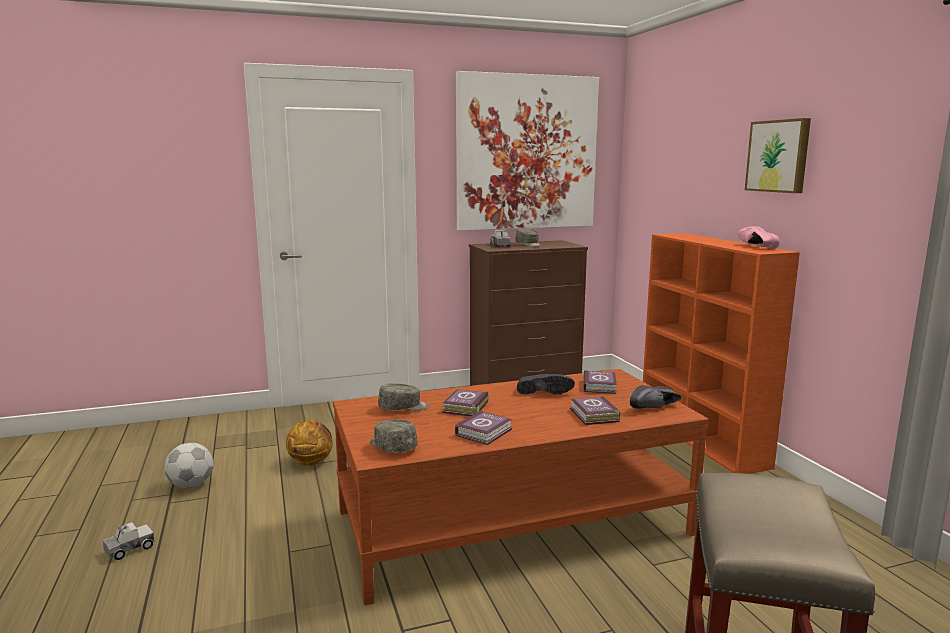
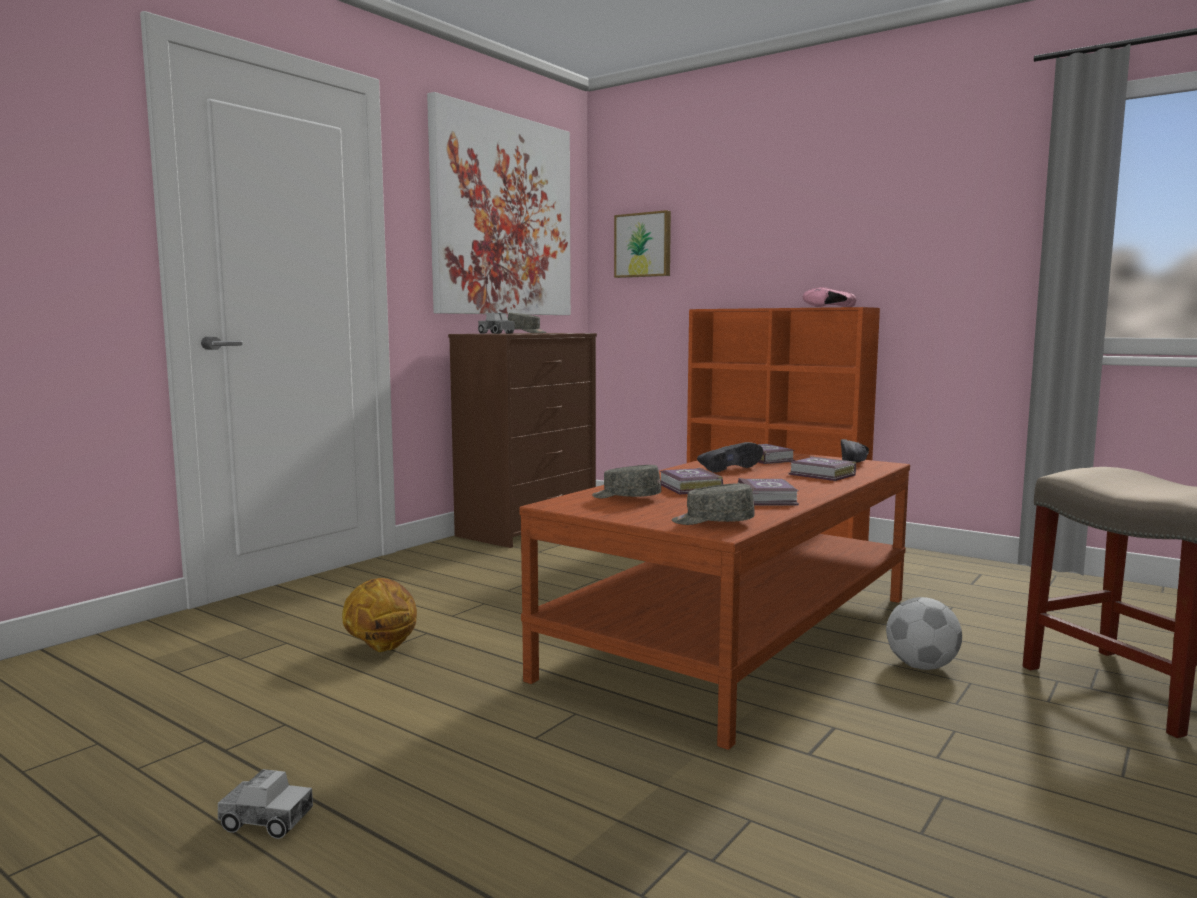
camera: 35 degrees left, 5 degrees down
(129, 549) = (266, 821): toy truck -> toy truck turned 90 degrees clockwise
(191, 485) = (225, 720): football -> football (921, 666)
(404, 408) = (626, 497): grey cap -> grey cap turned 105 degrees counterclockwise
(779, 156) = (837, 214): picture -> picture (643, 245)

